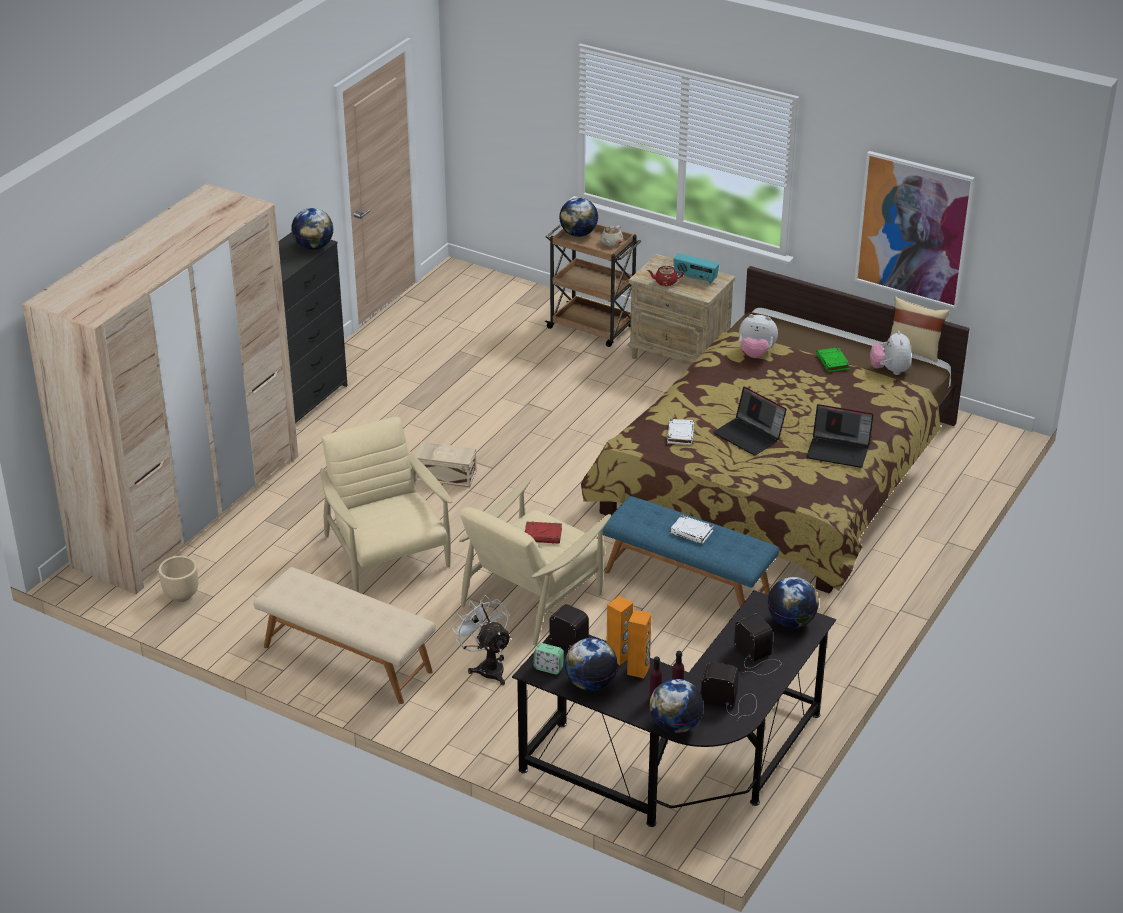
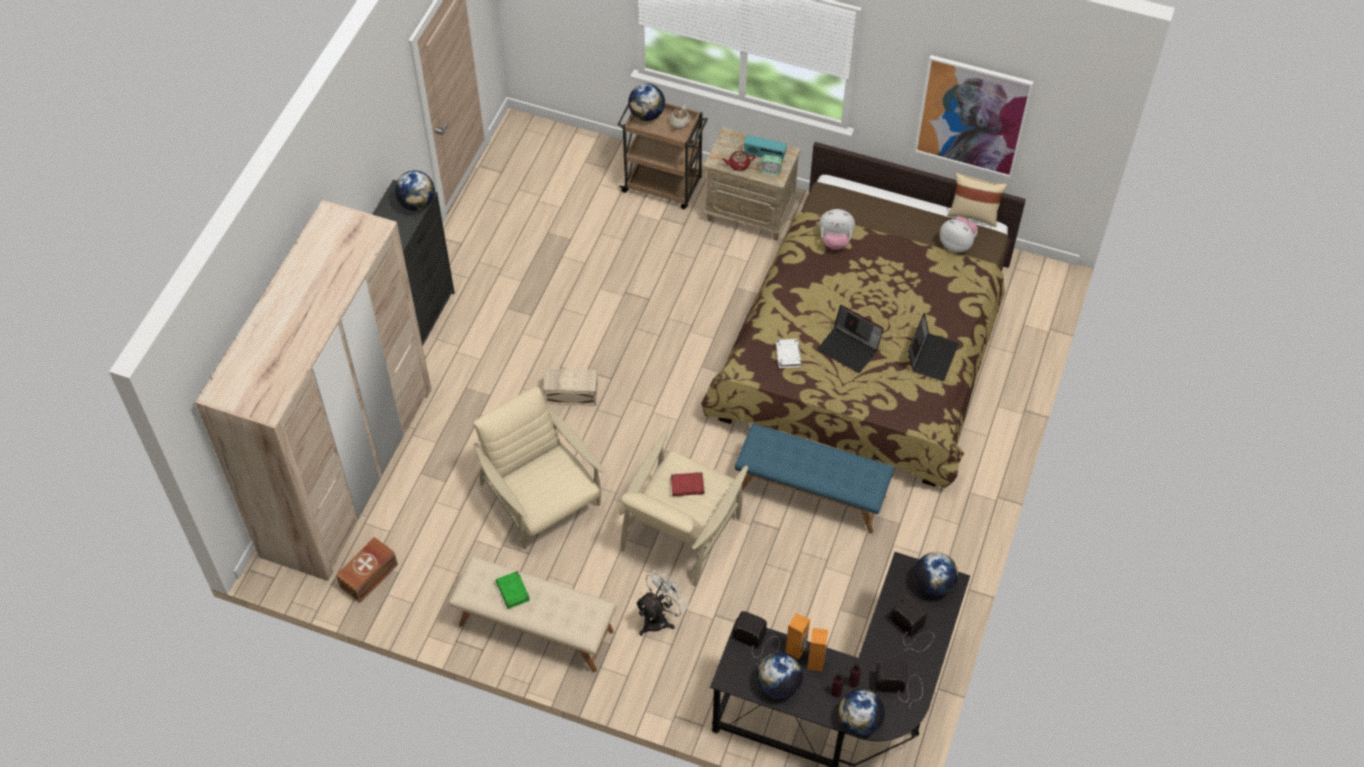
camera: 10 degrees left, 20 degrees up
(182, 595) = (370, 576): beige planter -> brown storage box
(487, 667) = (660, 618): white fan -> white fan turned 90 degrees clockwise
(548, 668) = (739, 672): alarm clock -> alarm clock (771, 171)
(692, 532) = (817, 463): white book -> none
(833, 362) = (906, 243): green book -> green book (513, 591)
(839, 450) = (931, 356): laptop -> laptop turned 75 degrees counterclockwise
(890, 370) = (957, 244): plush toy -> plush toy turned 135 degrees clockwise

